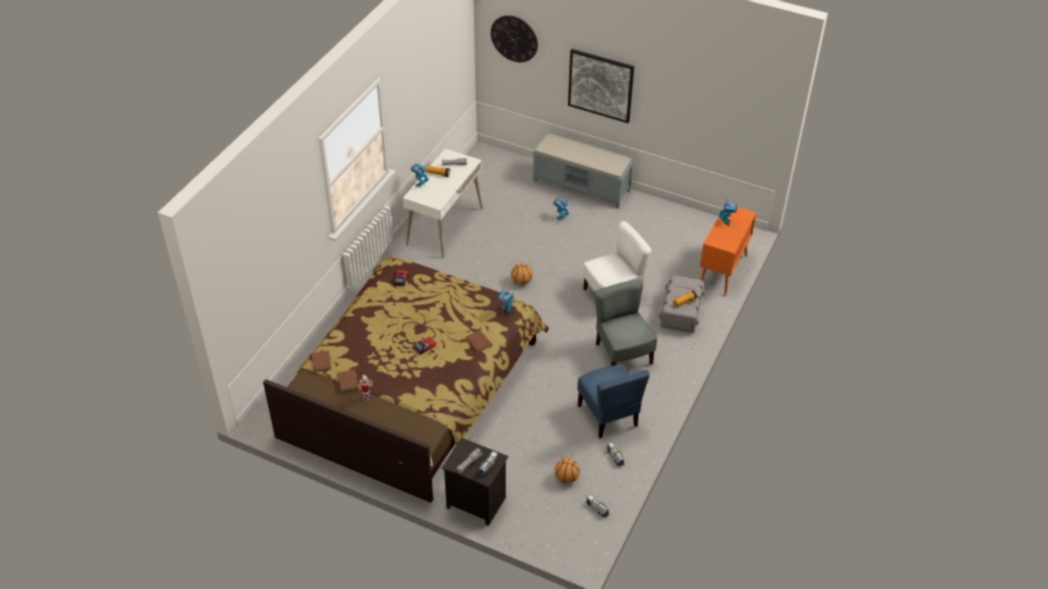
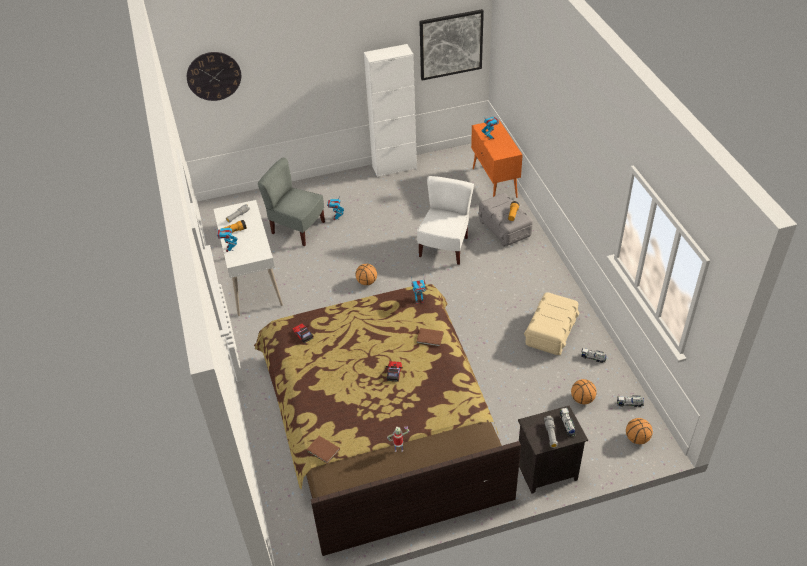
camera: 40 degrees left, 0 degrees up
(348, 381) = (367, 447): brown book -> none
(569, 535) = (637, 438): none -> basketball
(582, 186) = (323, 185): grey bench -> none
(600, 85) = (313, 81): picture -> picture (451, 44)
(608, 415) = (551, 332): blue chair -> beige storage box
(622, 354) = (504, 283): grey chair -> grey chair (297, 228)
(656, 206) = (394, 167): none -> white cabinet

